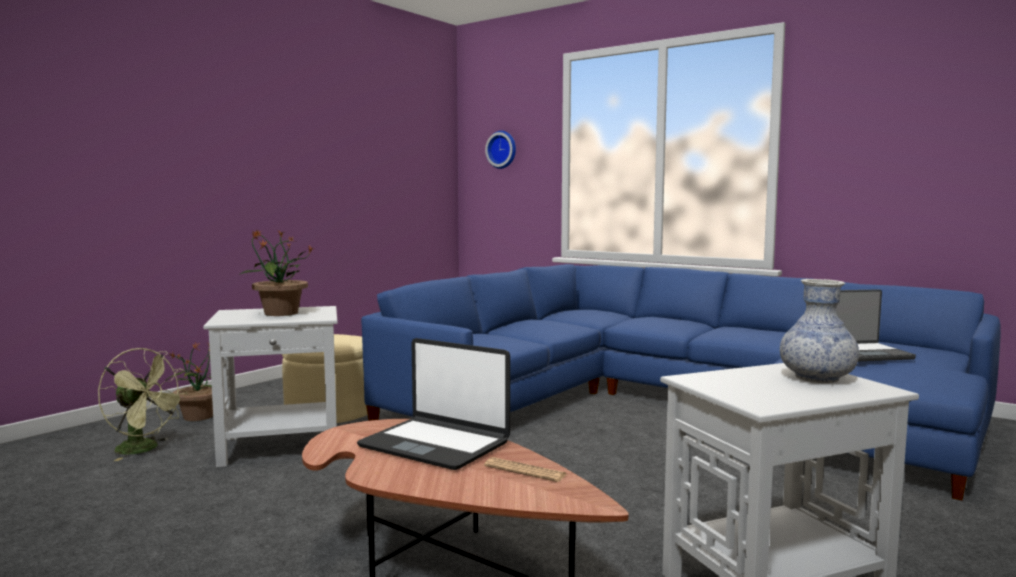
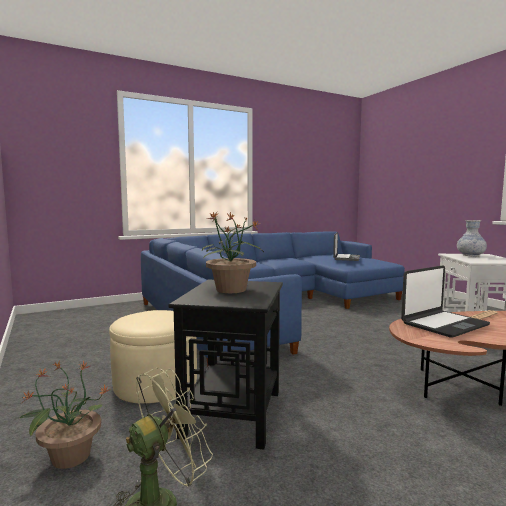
camera: 65 degrees left, 0 degrees up
(282, 446) = (234, 412): white side table -> black side table
(502, 149) = (59, 154): wall clock -> none

